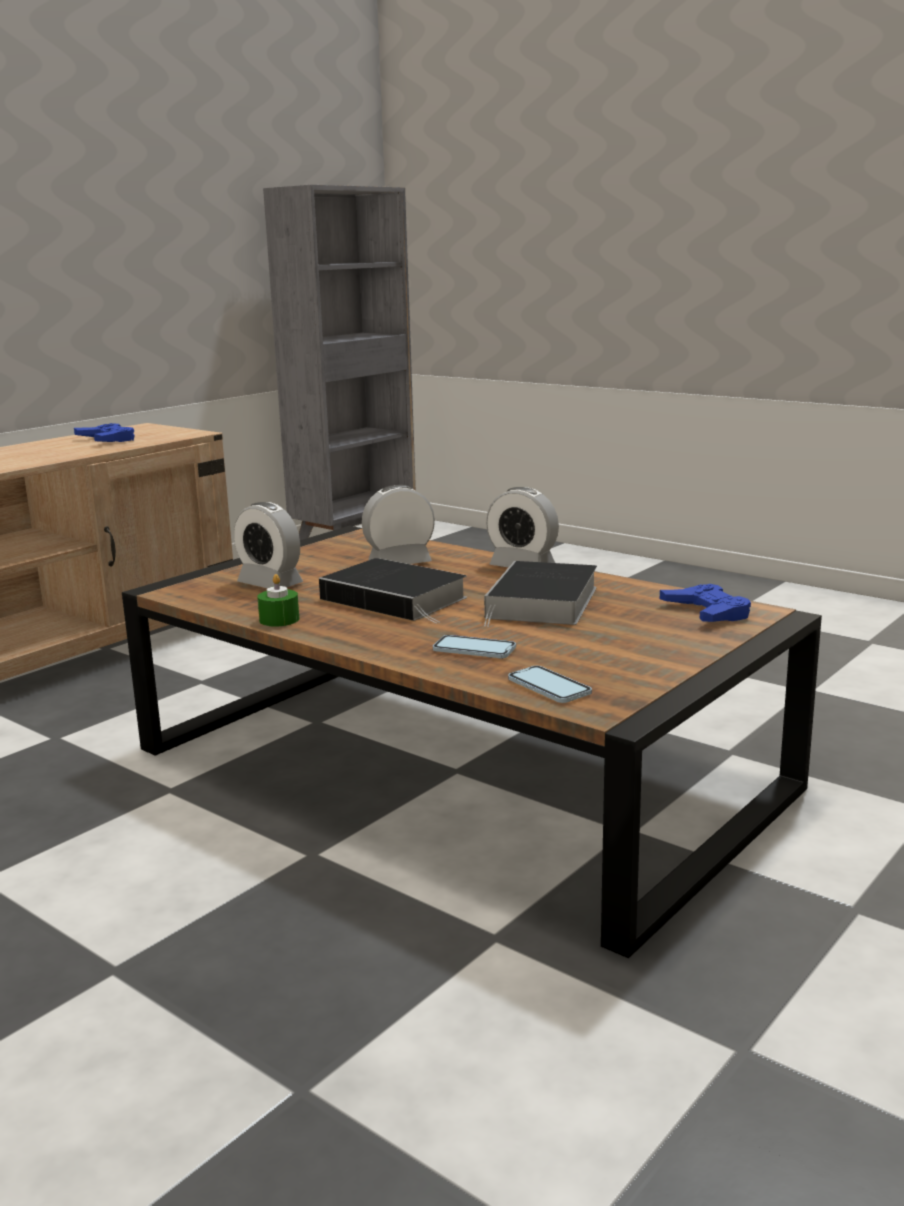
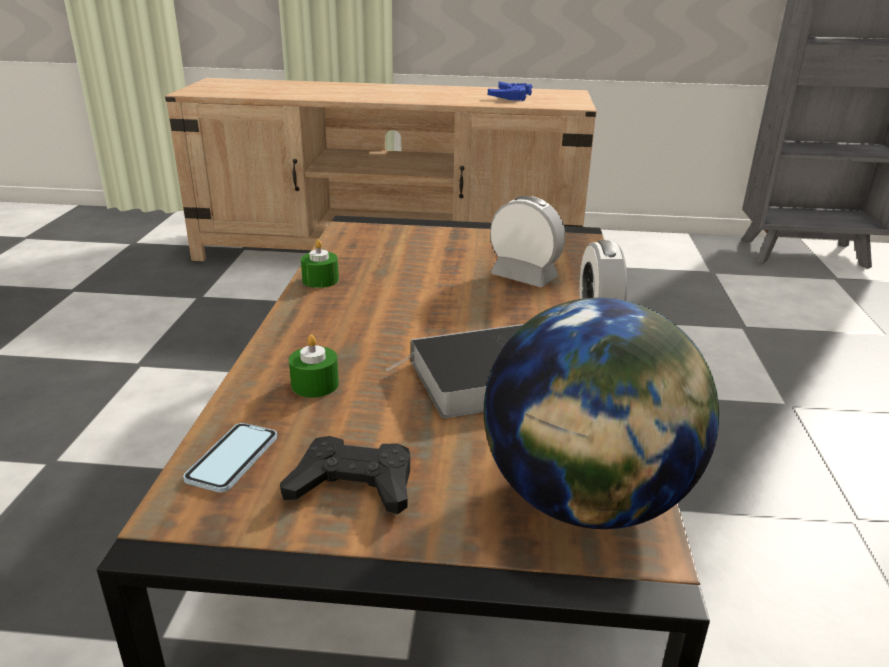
camera: 55 degrees right, 10 degrees up
(270, 584) = (403, 250): alarm clock -> none
(398, 599) = (423, 307): book -> none
(474, 649) = (315, 384): phone -> green candle
(625, 659) = (353, 485): none -> black game controller
(707, 612) = (586, 500): blue game controller -> globe

